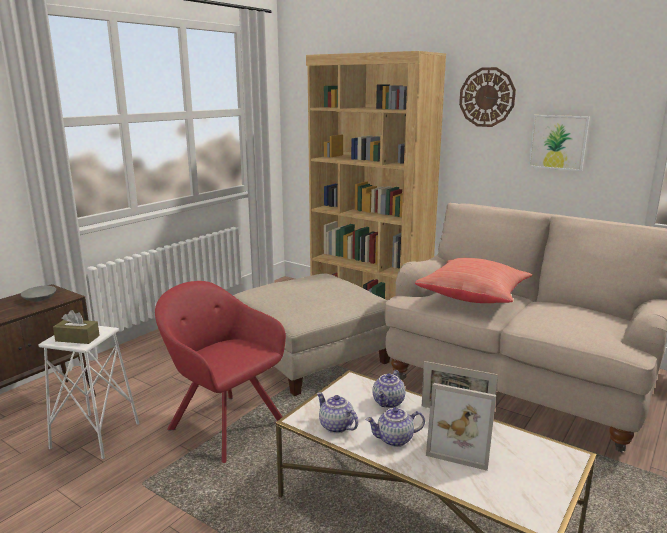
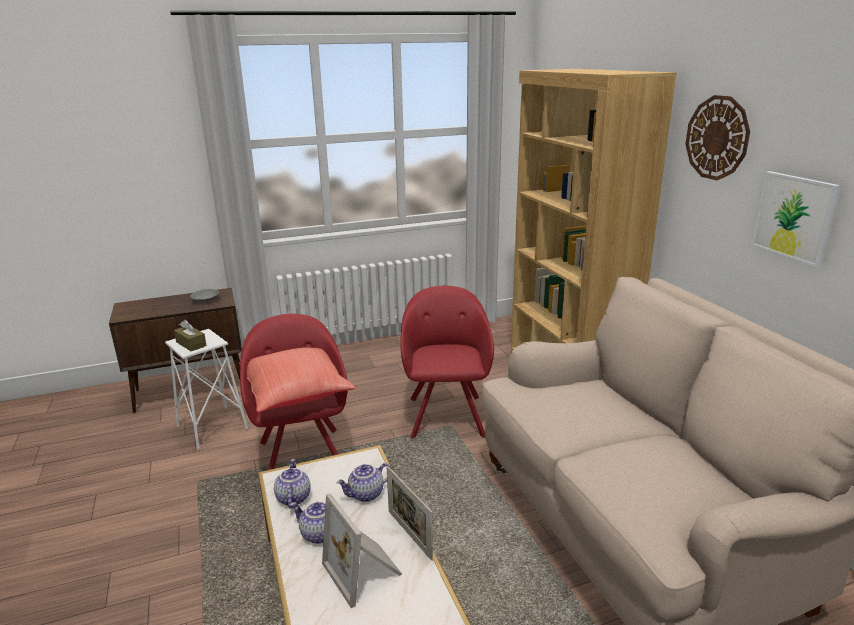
camera: 35 degrees right, 5 degrees up
(312, 356) = (446, 414): beige ottoman -> red armchair
(474, 297) = (573, 406): red pillow -> red pillow (297, 394)

